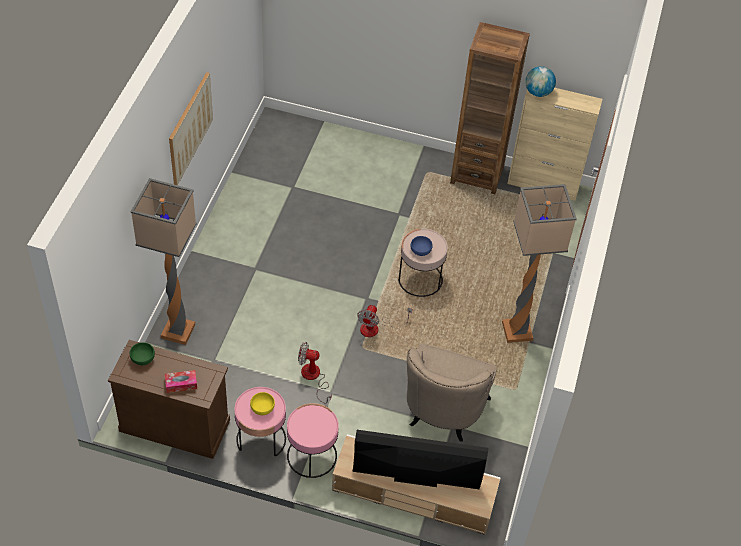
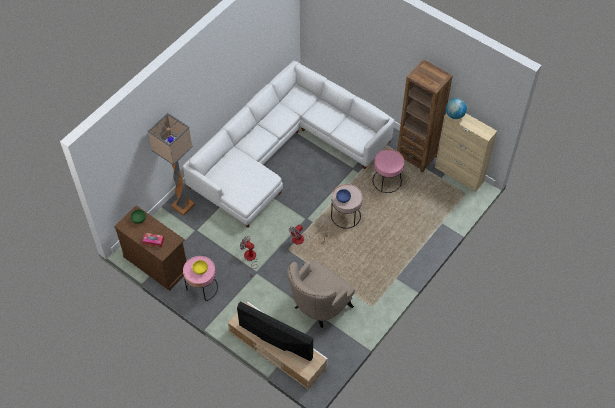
camera: 25 degrees right, 5 degrees up
(190, 128) = (214, 84): picture -> none
(289, 215) = (283, 150): none -> white sofa
(311, 456) = (227, 307): pink side table -> pink side table (386, 181)
(518, 332) = (392, 269): floor lamp -> none

